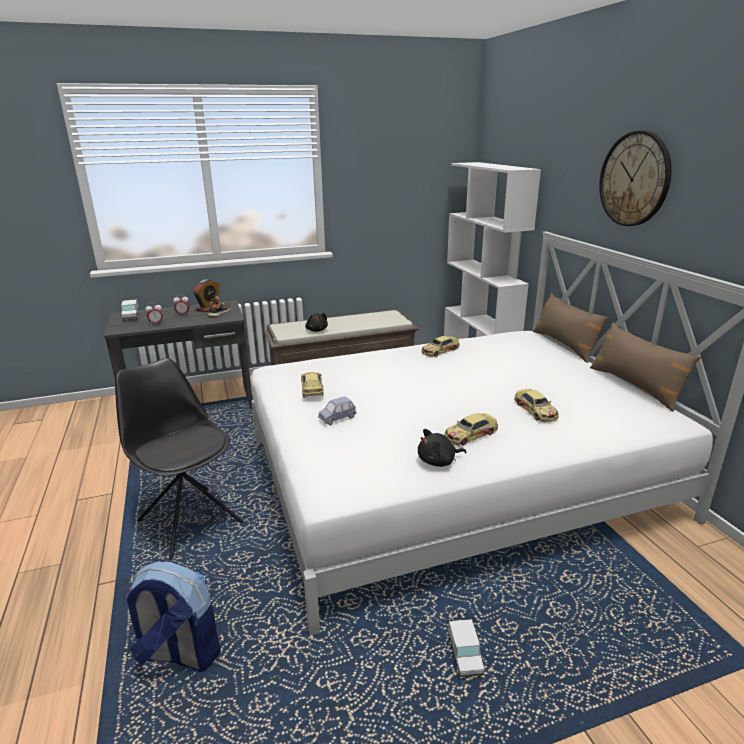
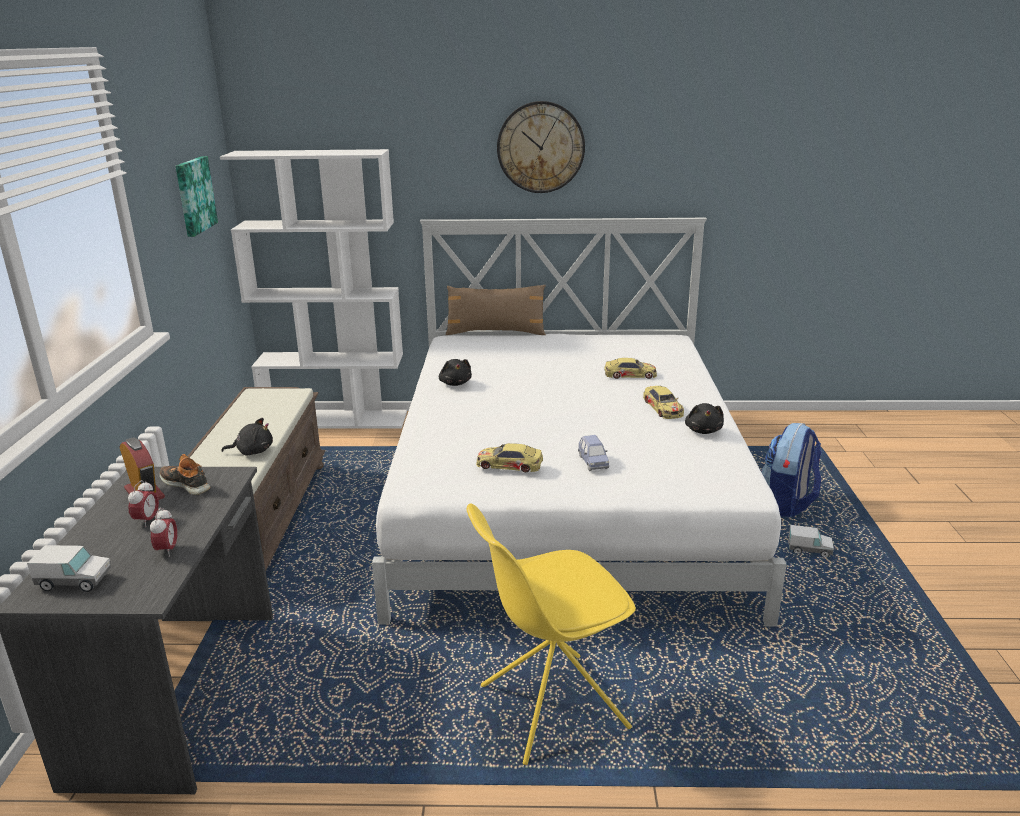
camera: 70 degrees left, 0 degrees up
(179, 654) = (790, 723): backpack -> backpack (787, 504)
(189, 520) = (550, 707): black chair -> yellow chair
(410, 184) = (194, 195): none -> picture
(440, 350) = (455, 383): toy car -> black plush toy
(635, 386) = (607, 333): brown pillow -> none

